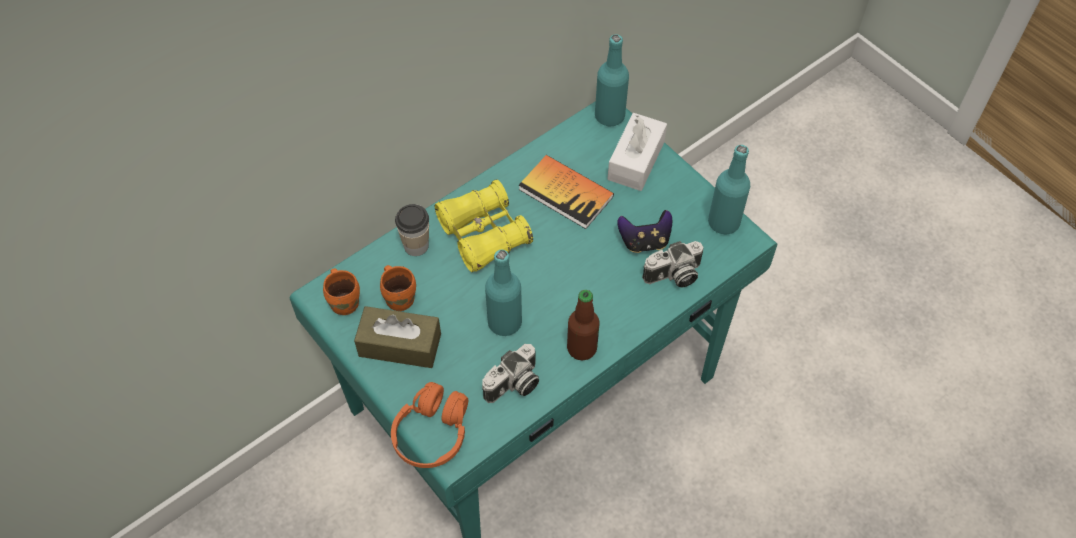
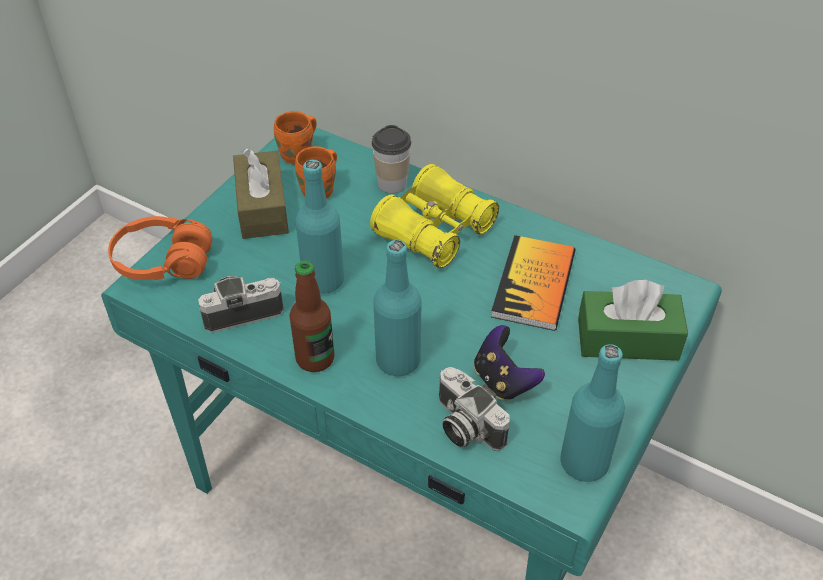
camera: 70 degrees right, 10 degrees down
(514, 385) = (243, 311): camera -> camera turned 135 degrees clockwise
(609, 116) = (681, 294): turquoise bottle -> turquoise bottle (398, 360)
(636, 160) = (627, 339): white tissue box -> green tissue box

